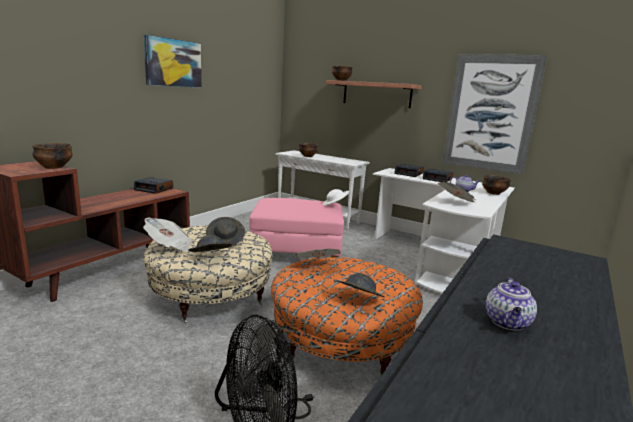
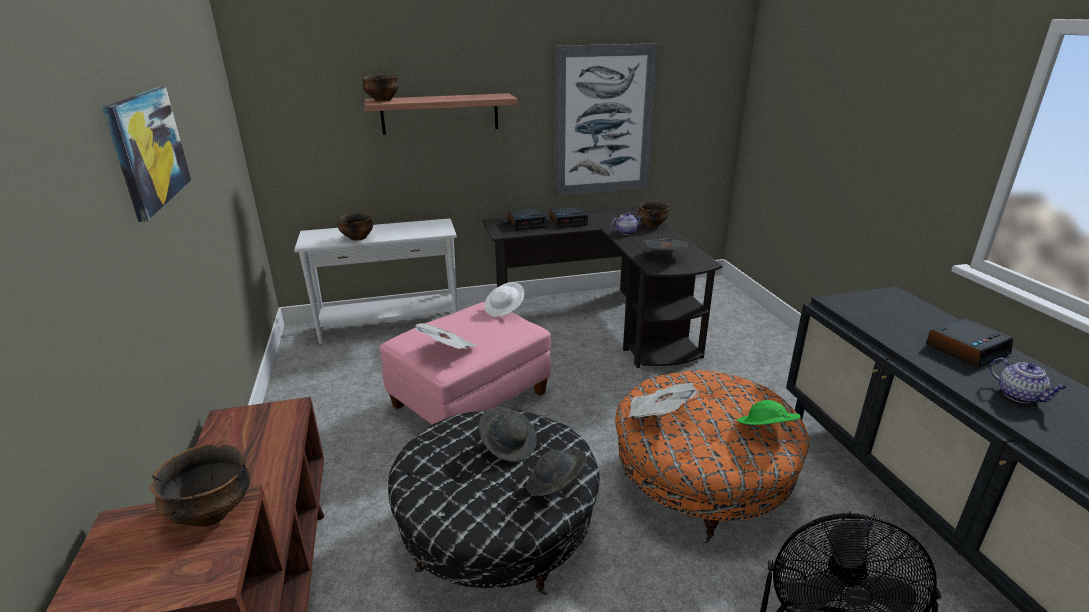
camera: 45 degrees left, 10 degrees up
(154, 189) = (240, 425): alarm clock -> alarm clock (966, 349)
(169, 246) = (474, 507): newspaper -> newspaper (447, 350)
(211, 296) = (497, 534): beige ottoman -> black ottoman
(358, 299) = (765, 430): grey hat -> green hat
(440, 259) = (603, 319): white desk -> black desk

